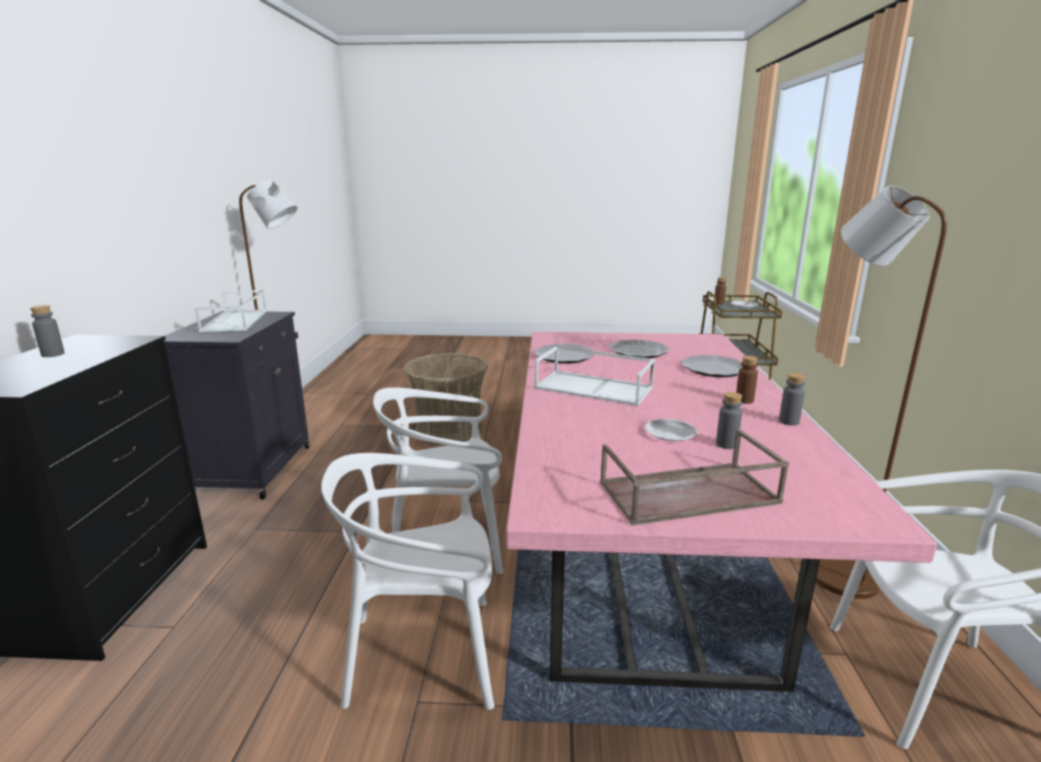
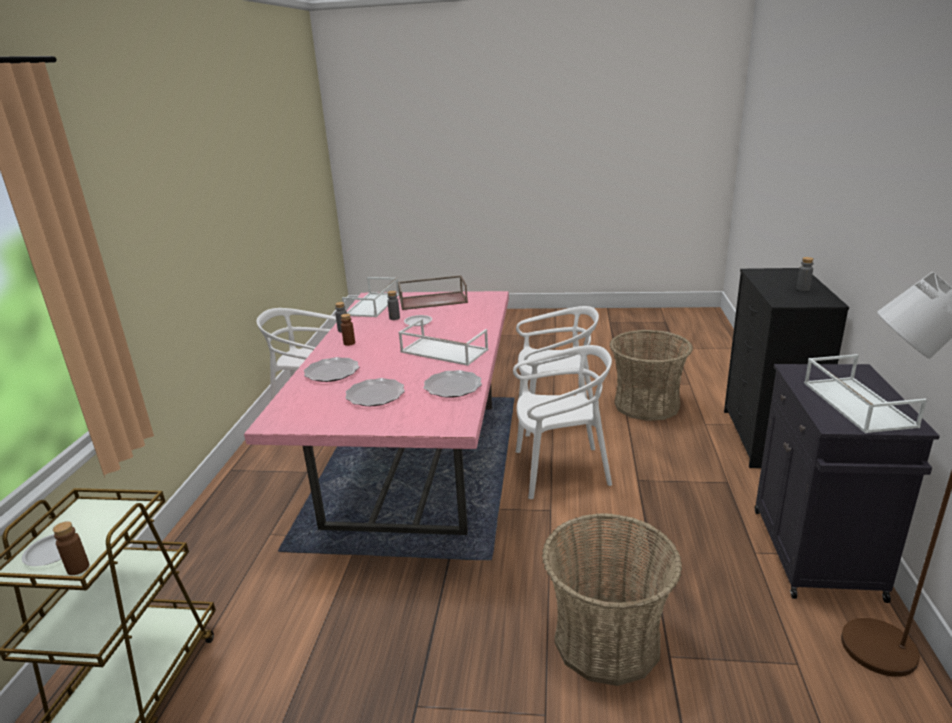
camera: 175 degrees left, 5 degrees up
(228, 686) = (646, 405): none -> basket
(821, 483) = (373, 305): none -> white tray
(831, 569) = (293, 456): brown floor lamp -> none

